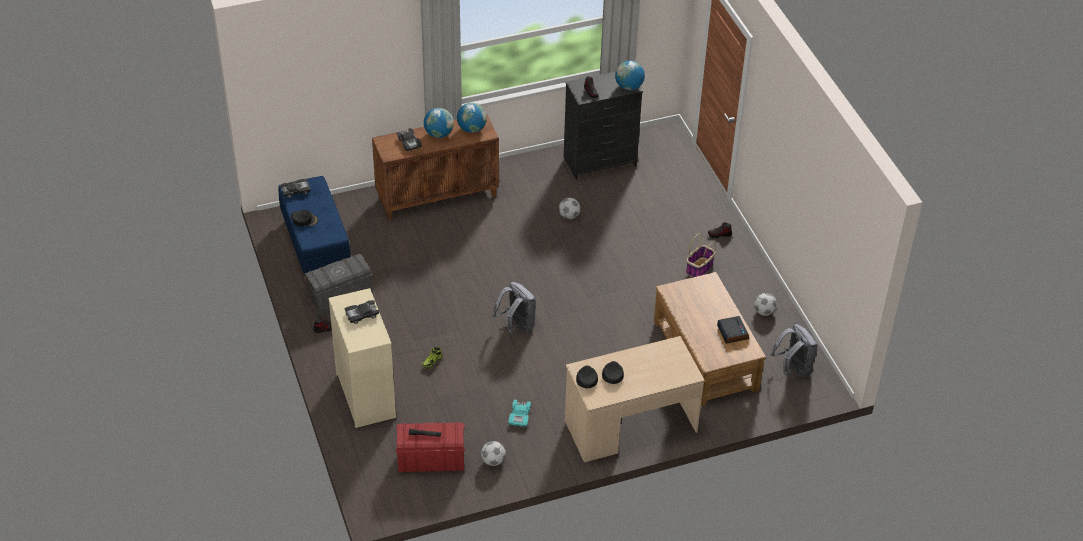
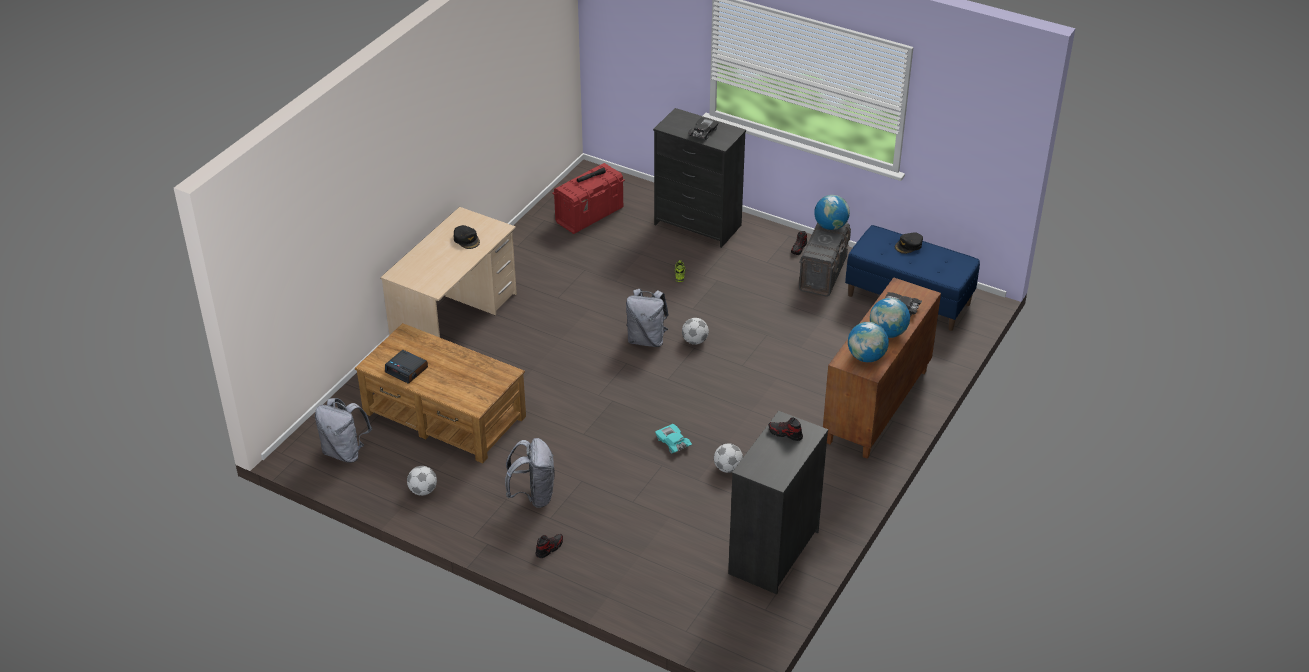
camera: 140 degrees right, 5 degrees down
(295, 191) = (957, 262): black toy car -> none
(366, 395) = (697, 225): beige dresser -> black dresser
(493, 461) = (541, 239): football -> football (694, 341)
(519, 416) = (557, 277): turquoise toy car -> turquoise toy car (673, 442)
(586, 378) = (485, 225): black cap -> none
(629, 87) = (753, 467): globe -> globe (830, 226)
(699, 268) = (533, 495): basket -> grey backpack

